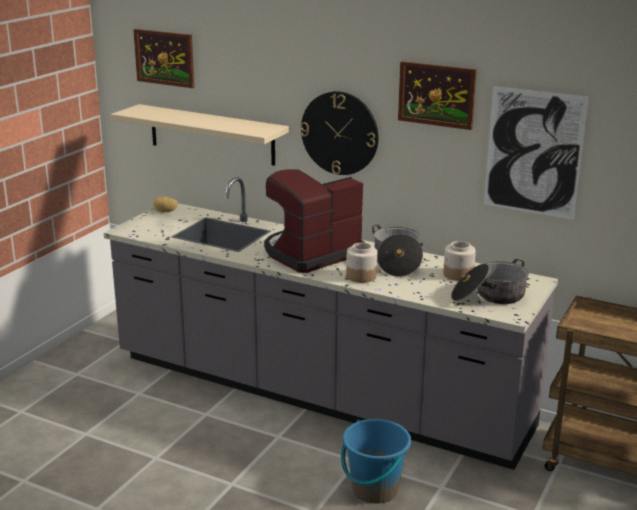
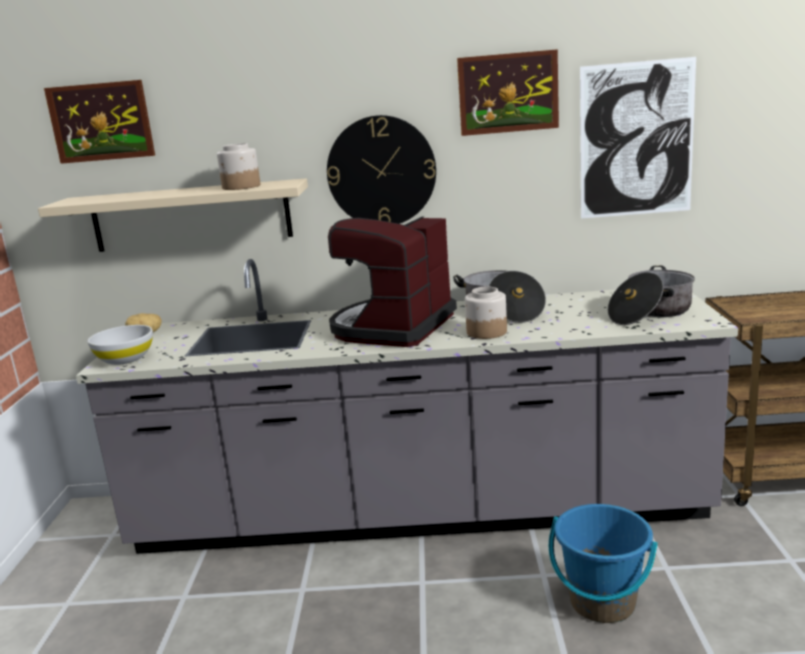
camera: 25 degrees left, 5 degrees down
(138, 228) = (125, 359): none -> white bowl
(458, 275) = (585, 305): jar -> jar (241, 187)

